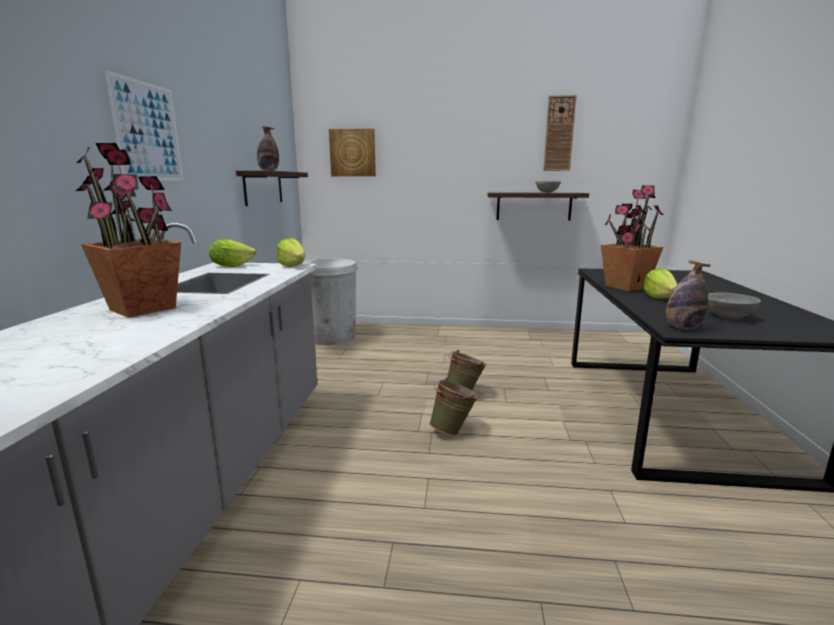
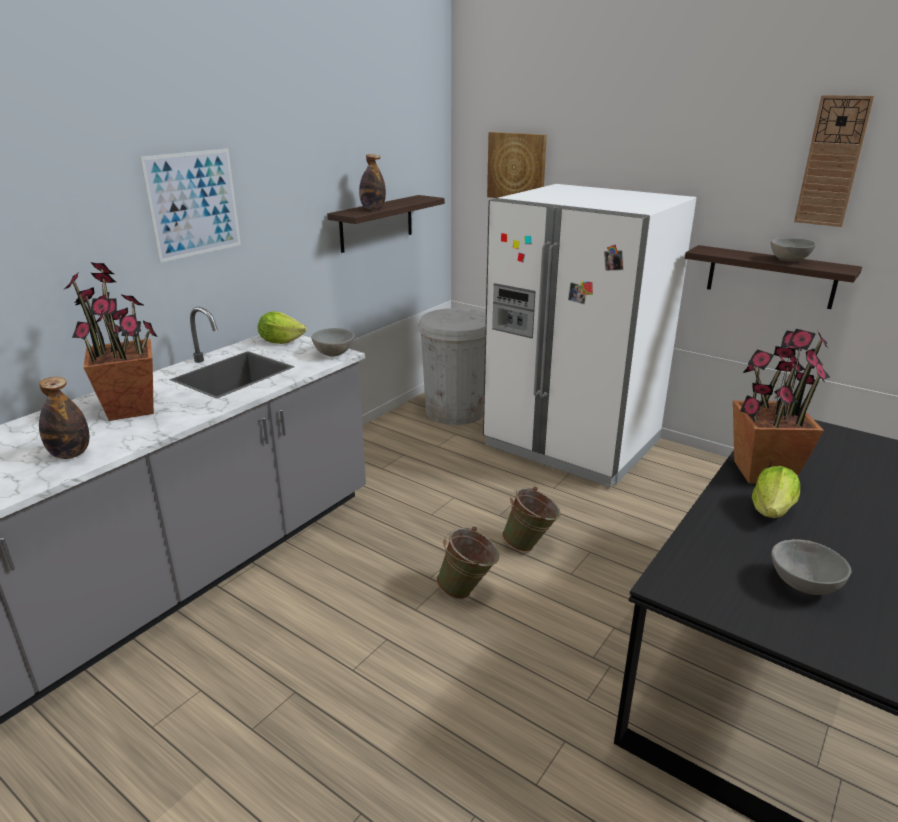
camera: 30 degrees right, 10 degrees up
(292, 266) = (335, 353): lettuce -> grey bowl
(429, 338) = (571, 443): none -> white fridge
(682, 328) = (686, 582): bottle -> bottle (70, 454)

